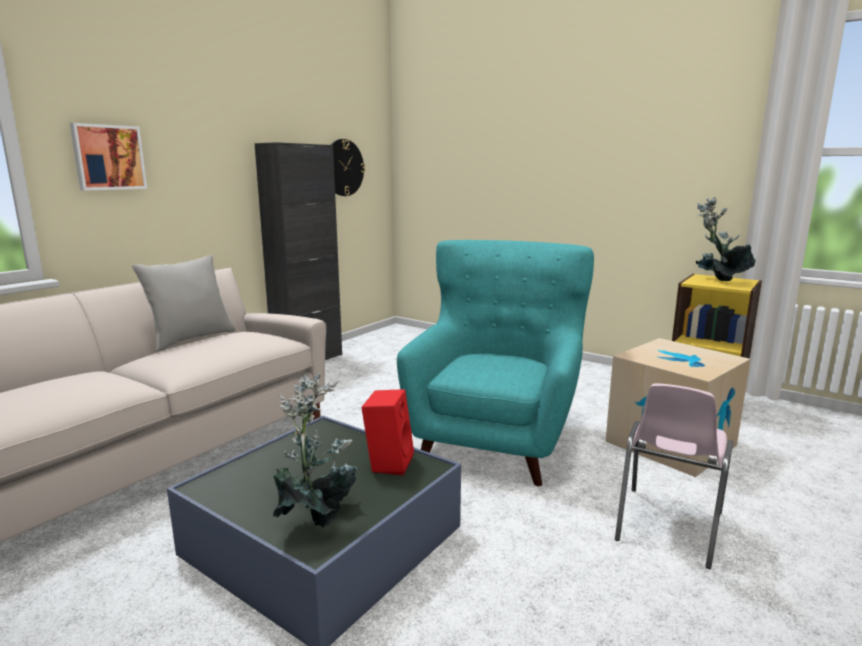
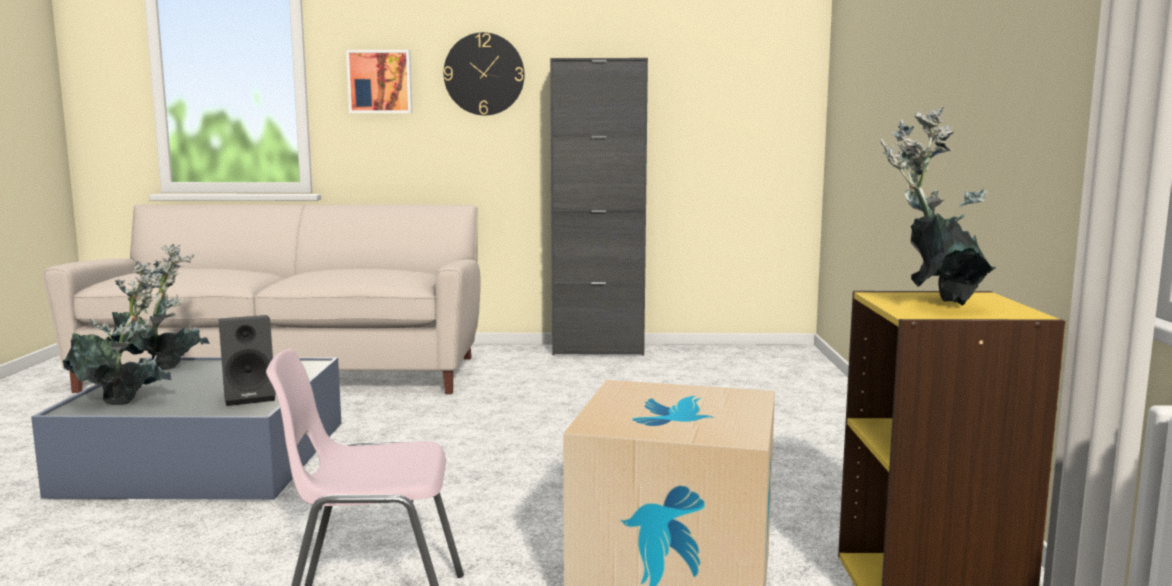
camera: 55 degrees right, 5 degrees down
(191, 339) = (371, 267): grey pillow -> none
(215, 487) = (163, 366): none -> potted plant
(343, 167) = (710, 91): wall clock -> wall clock (484, 74)
(388, 463) = (251, 397): red speaker -> black speaker
(495, 439) = (513, 472): turquoise armchair -> none

